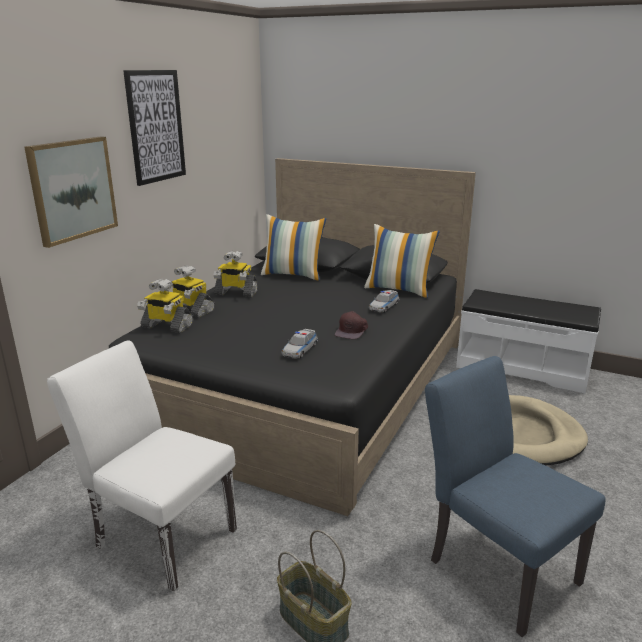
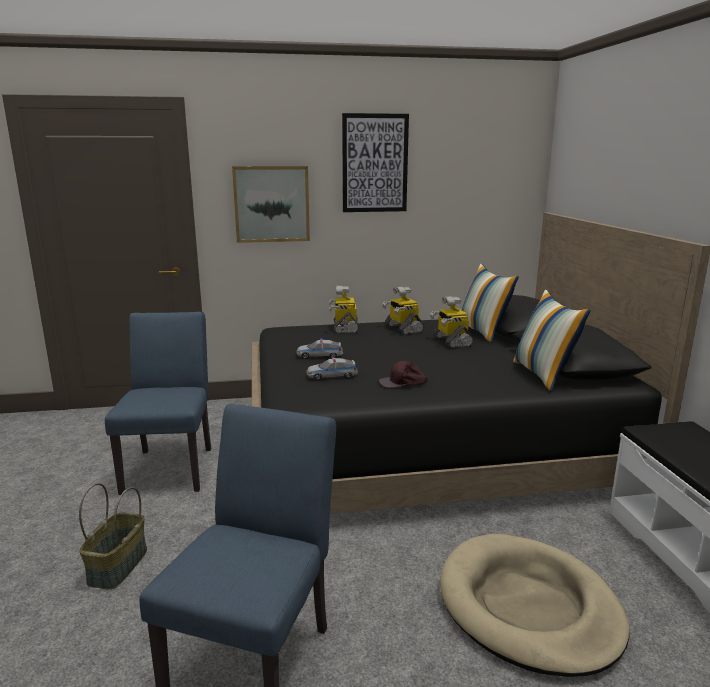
camera: 55 degrees right, 5 degrees down
(159, 534) = (171, 465): white chair -> blue chair
(166, 327) = (306, 331): toy robot -> toy robot (451, 341)
(384, 306) = (485, 380): toy car -> toy car (319, 355)

